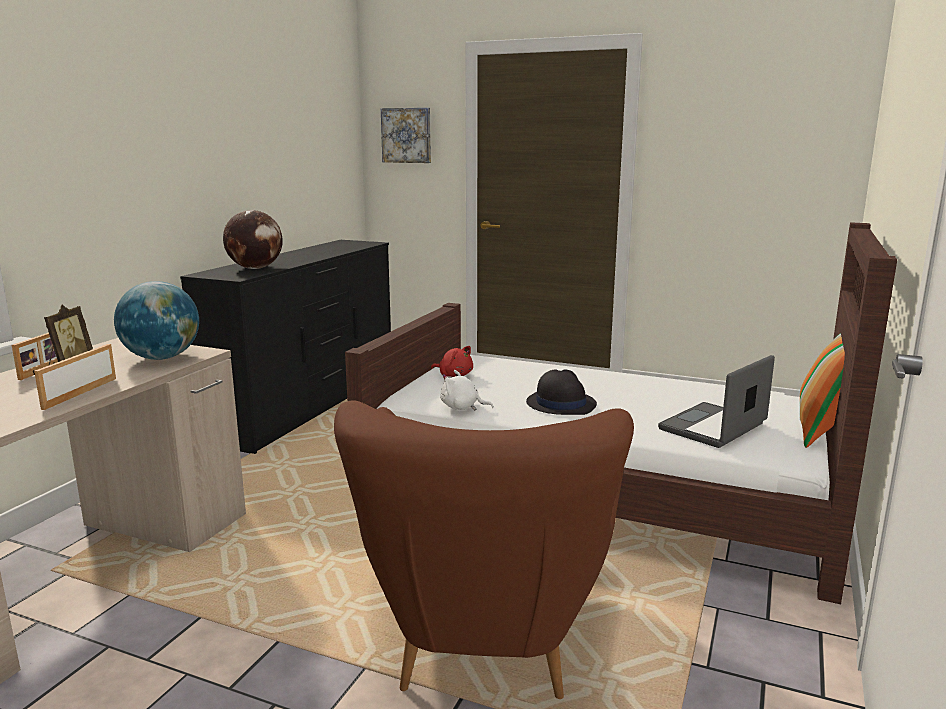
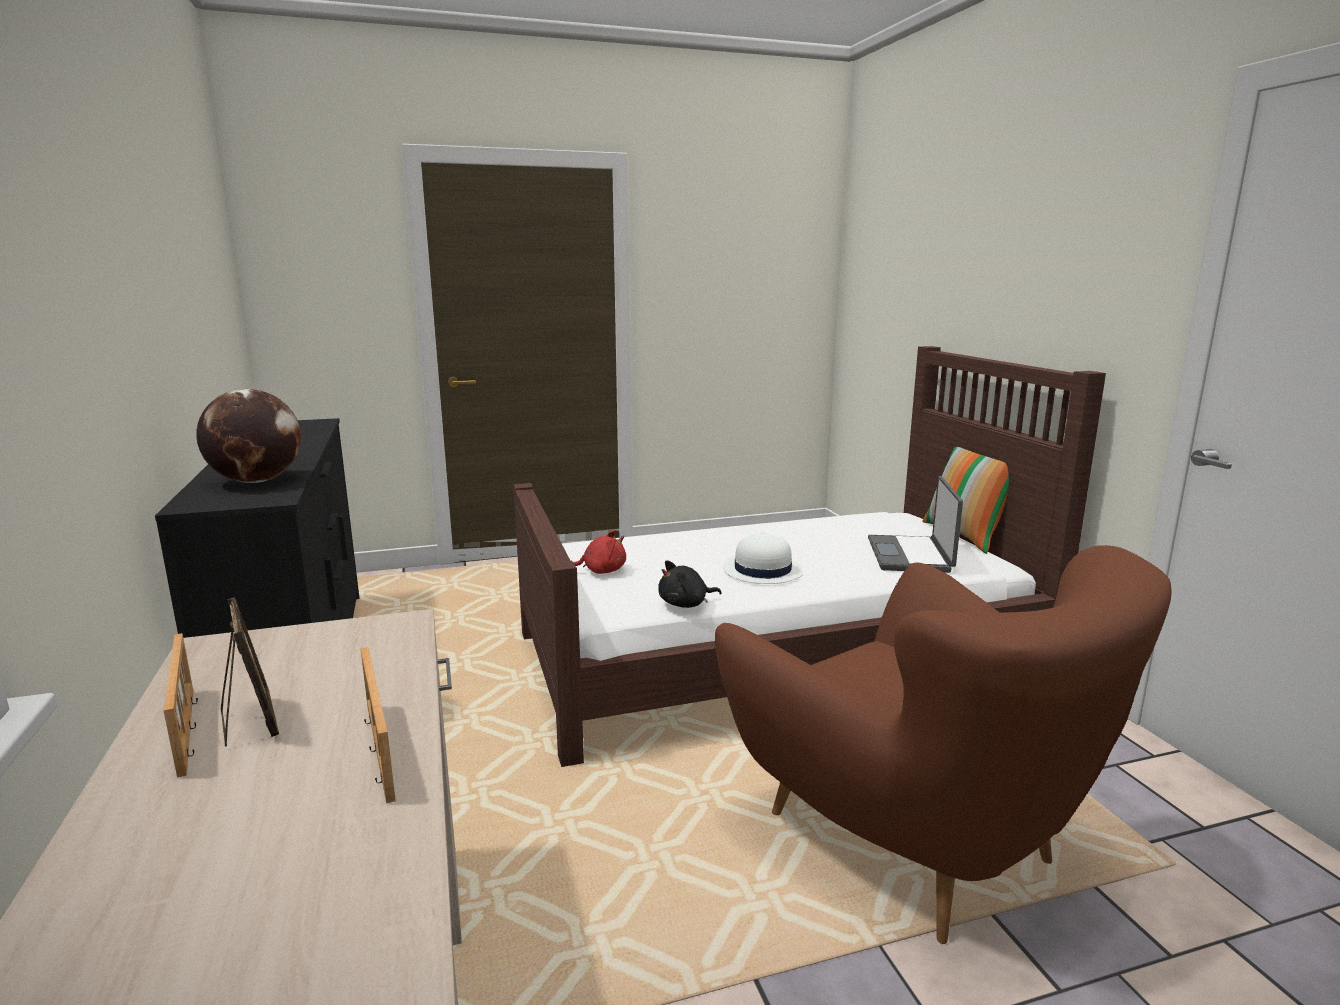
camera: 40 degrees left, 0 degrees up
(162, 358) = (359, 651): globe -> none
(407, 135) = (319, 267): picture -> none
(462, 408) = (686, 604): white plush toy -> black plush toy
(560, 404) = (762, 571): black hat -> white hat

